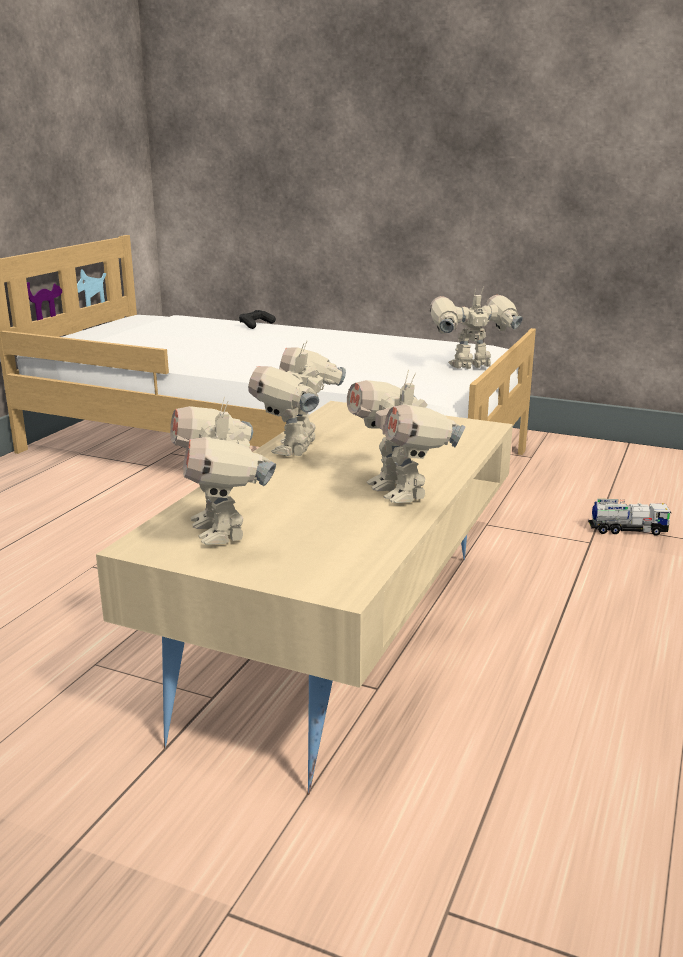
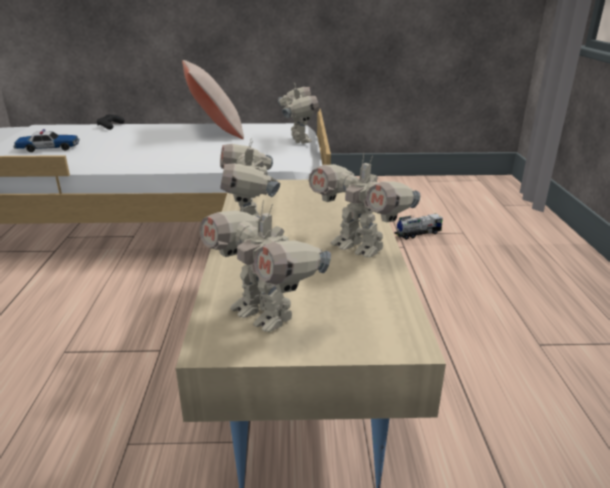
camera: 25 degrees left, 5 degrees up
(167, 342) = (48, 148): none -> toy car
(374, 343) = (215, 130): none -> beige pillow
(471, 367) = (299, 140): toy robot -> toy robot turned 120 degrees clockwise

